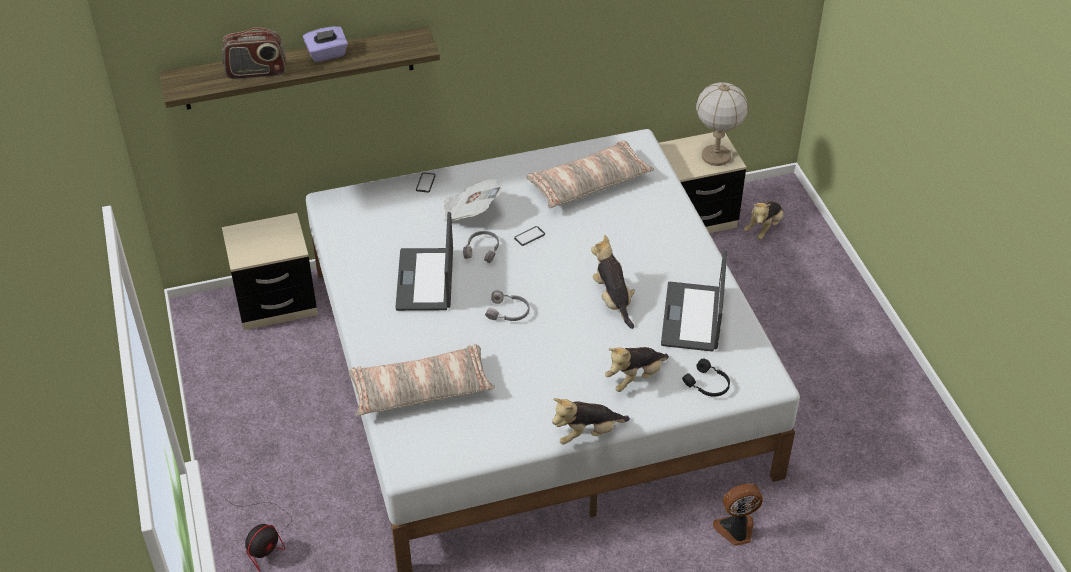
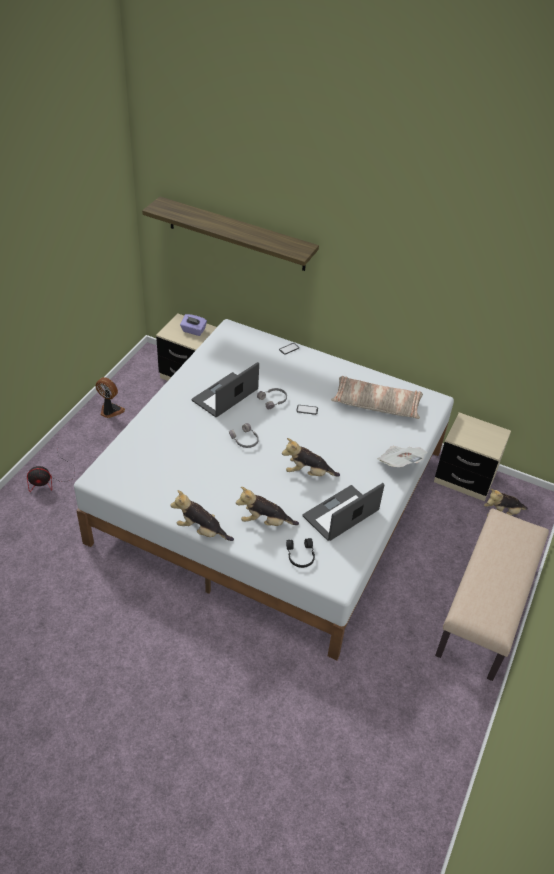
camera: 40 degrees right, 0 degrees up
(256, 72) = (201, 220): radio -> none
(327, 54) = (247, 230): purple tissue box -> purple tissue box (193, 331)
(421, 389) = (152, 446): pillow -> none
(470, 212) = (292, 377): newspaper -> newspaper (399, 464)
(613, 300) = (308, 473): plush toy -> plush toy turned 105 degrees counterclockwise
(716, 156) = (486, 441): table lamp -> none
(736, 531) = (272, 664): fan -> fan (110, 411)
(851, 330) = (485, 610): none -> beige bench

